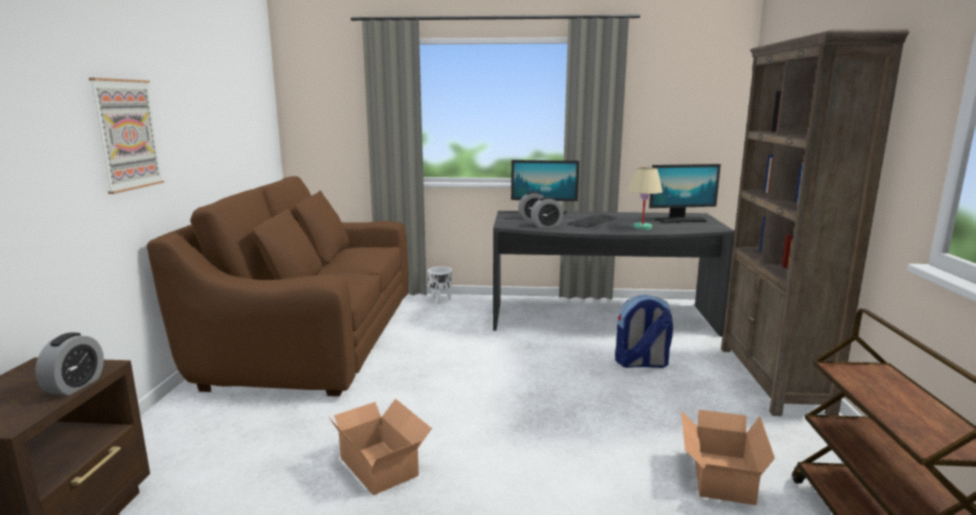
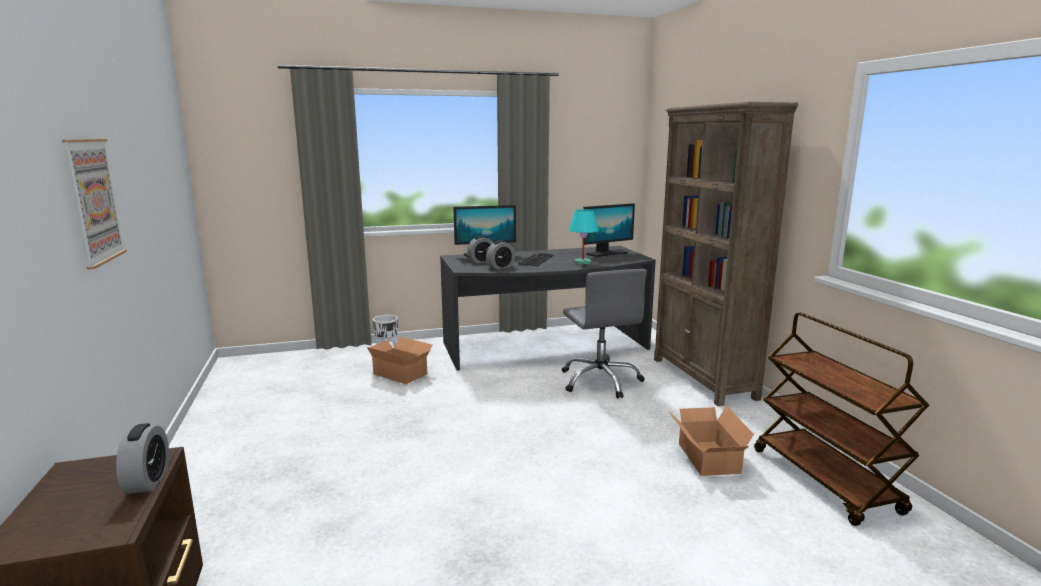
camera: 20 degrees left, 0 degrees up
(313, 339) = (278, 404): brown sofa -> none
(380, 464) = (431, 506): cardboard box -> cardboard box (401, 373)
(641, 364) = (600, 381): backpack -> grey office chair
(642, 227) = (582, 262): beige table lamp -> turquoise table lamp

